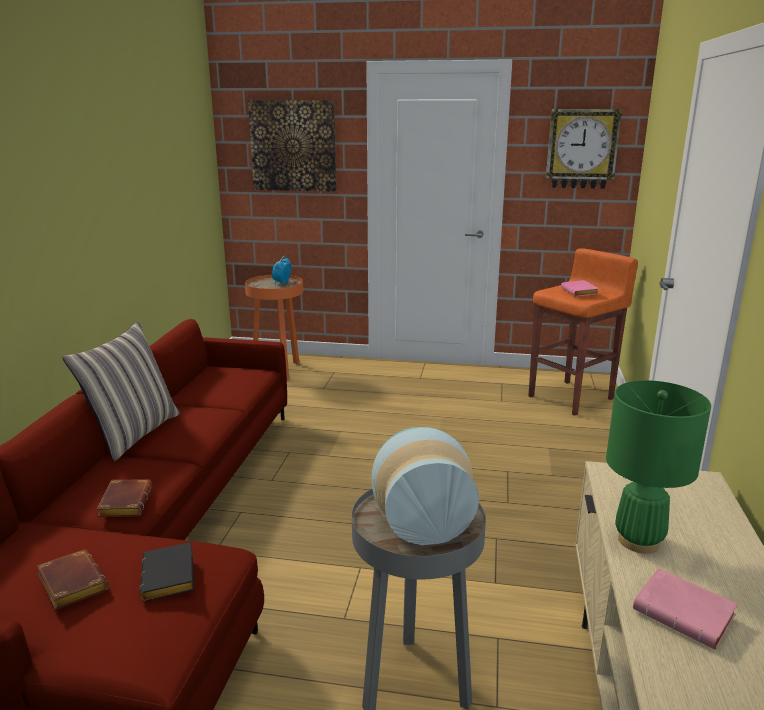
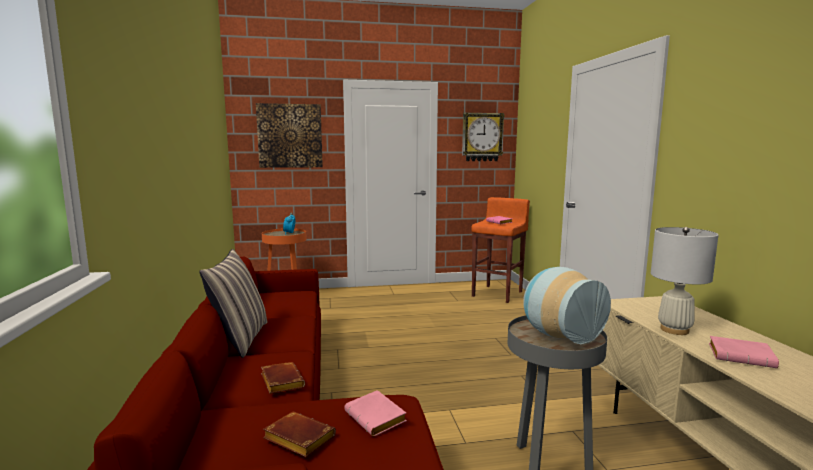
camera: 20 degrees left, 10 degrees down
(171, 578) = (377, 418): black book -> pink book
(638, 540) = (674, 330): green table lamp -> white table lamp

